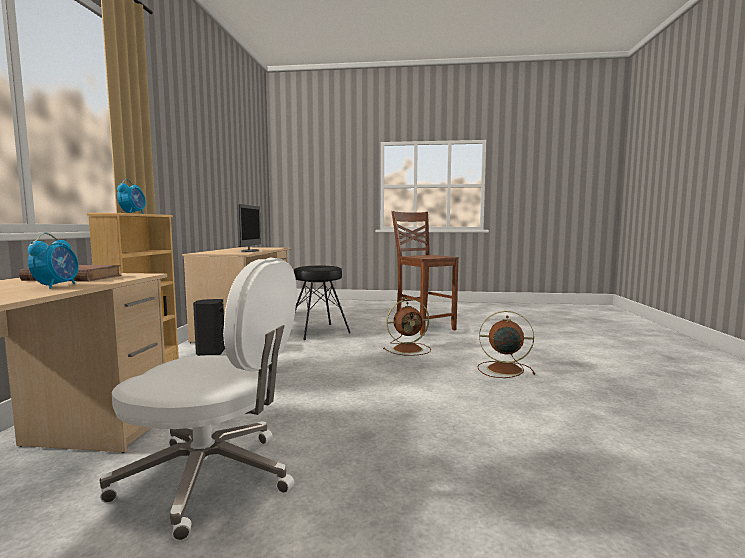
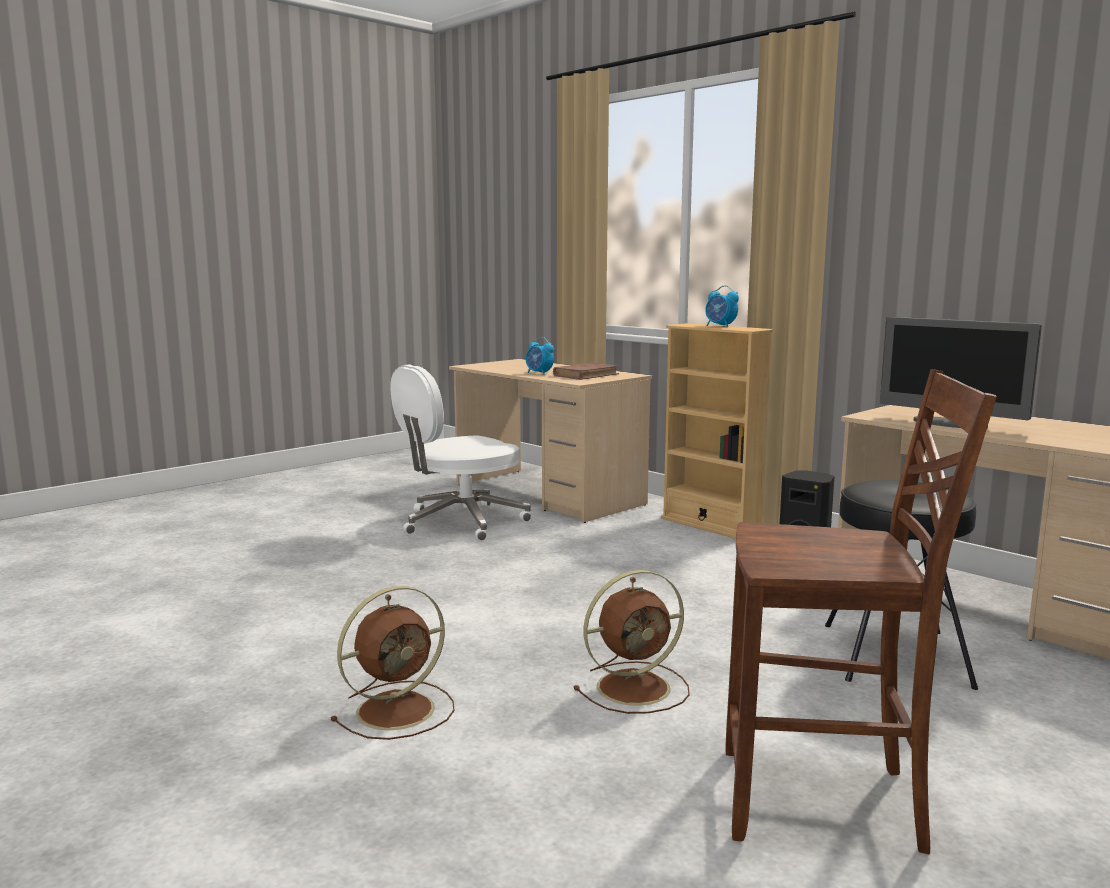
camera: 130 degrees right, 5 degrees up
(409, 349) = (636, 687): brown fan -> brown fan turned 135 degrees counterclockwise

